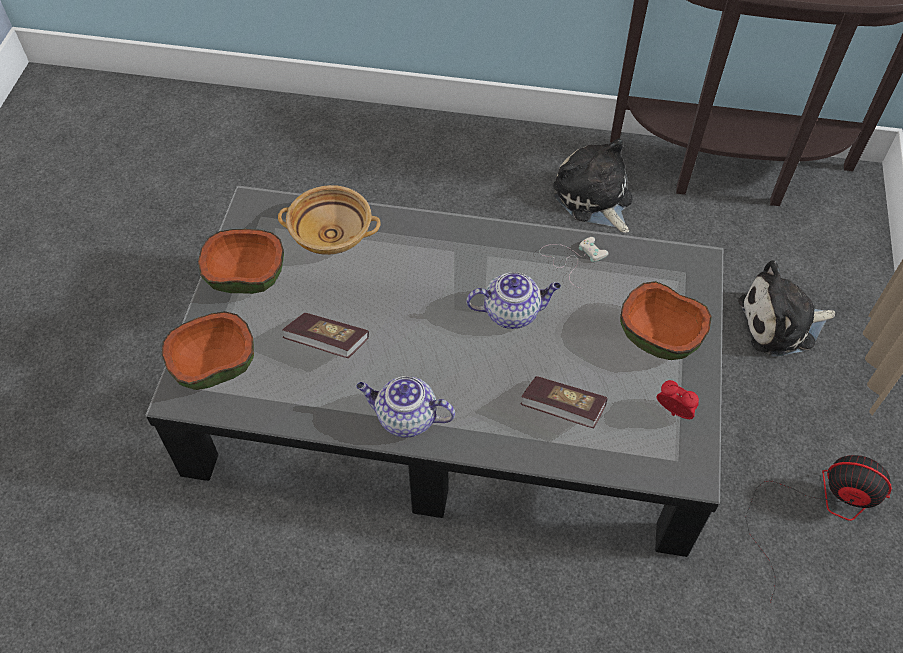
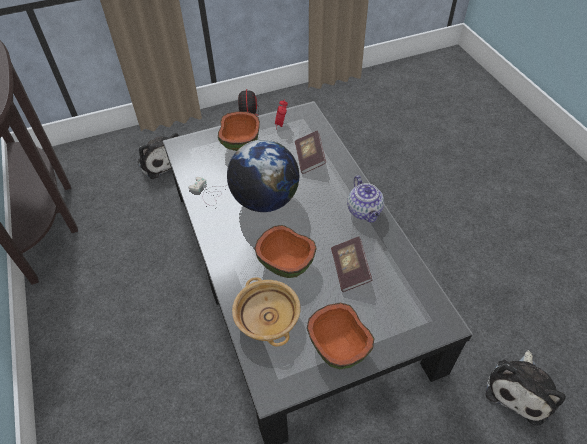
camera: 120 degrees left, 5 degrees down
(215, 368) = (413, 317): bowl -> bowl (286, 262)
(512, 312) = (265, 200): teapot -> globe
(594, 199) = (100, 269): plush toy -> plush toy (521, 389)

